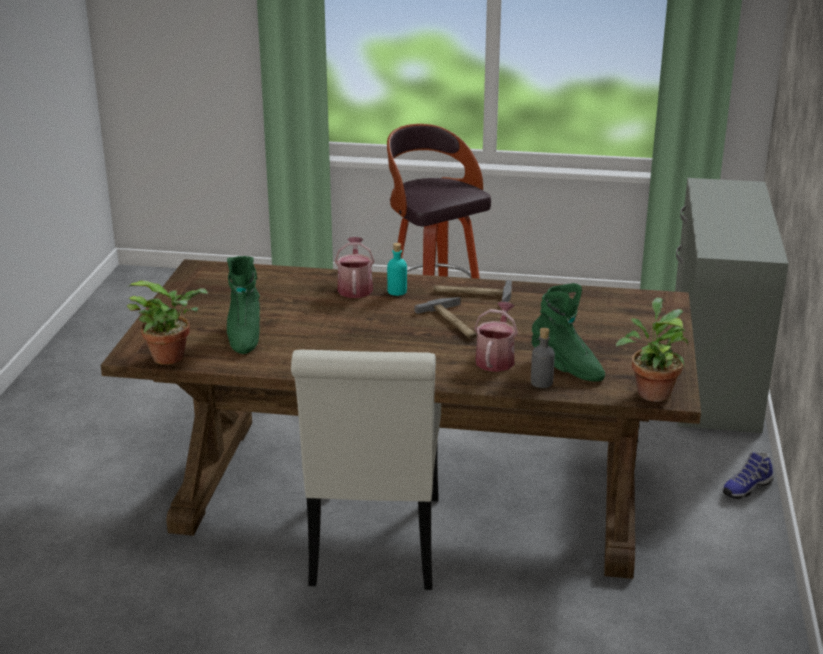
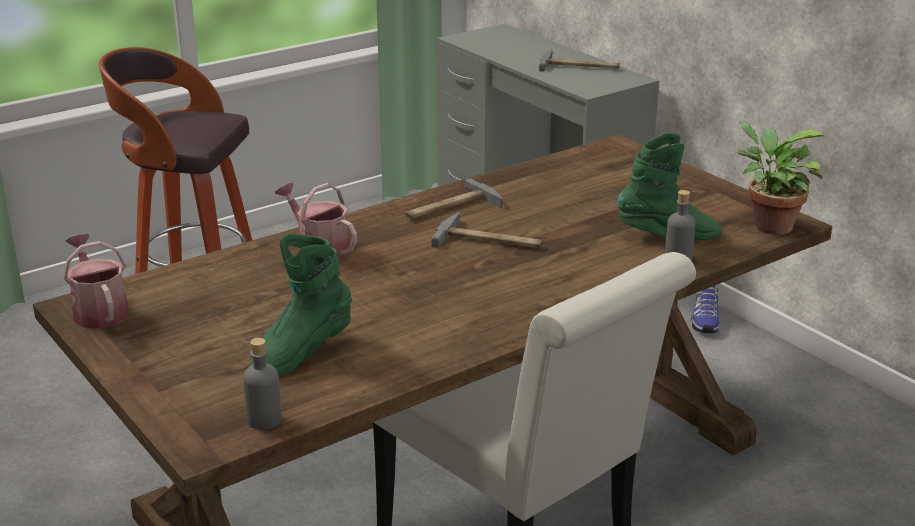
camera: 45 degrees left, 0 degrees up
(173, 357) = (264, 420): potted plant -> grey bottle
(244, 335) = (301, 354): green boot -> green boot turned 90 degrees clockwise
(397, 291) = (371, 234): turquoise bottle -> none
(496, 359) = (597, 256): watering can -> watering can (99, 311)
(748, 232) = (579, 66): none -> hammer

